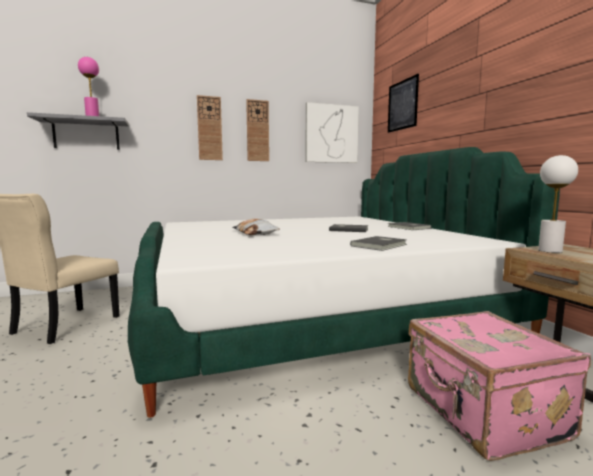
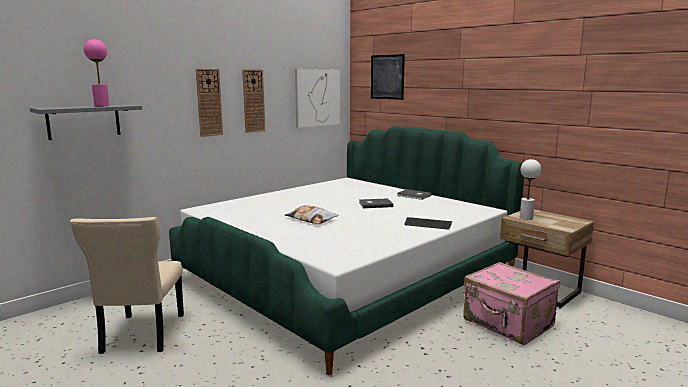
camera: 25 degrees left, 5 degrees up
(380, 245) = (427, 224): grey book -> keyboard

